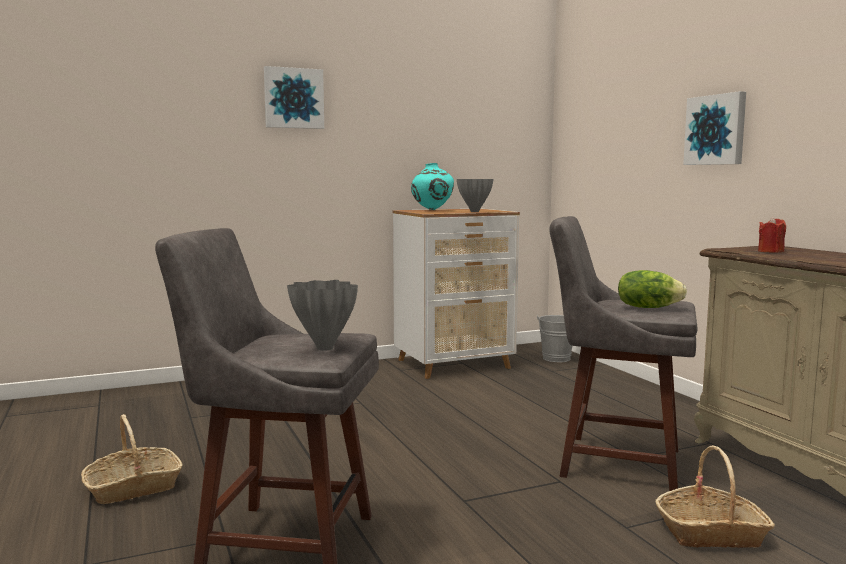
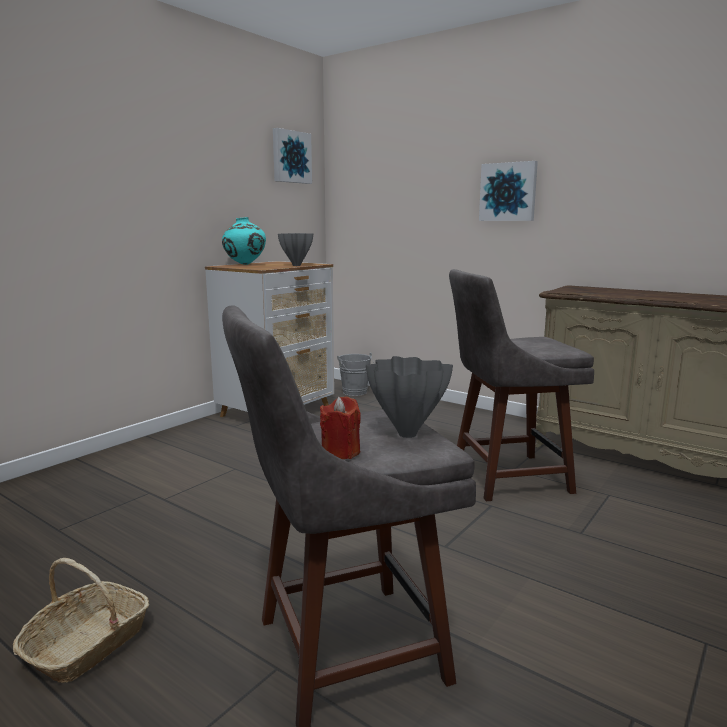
camera: 30 degrees left, 5 degrees up
(293, 98) = (94, 141): picture -> picture (290, 157)
(648, 307) = (538, 346): lettuce -> none
(711, 533) = (633, 520): basket -> none
(770, 251) = (592, 291): red candle -> red candle (340, 452)

